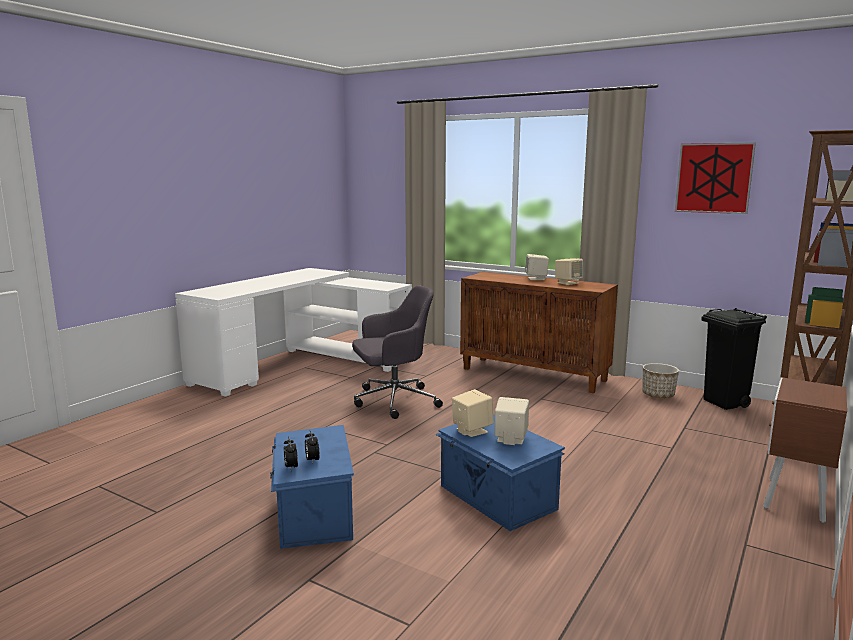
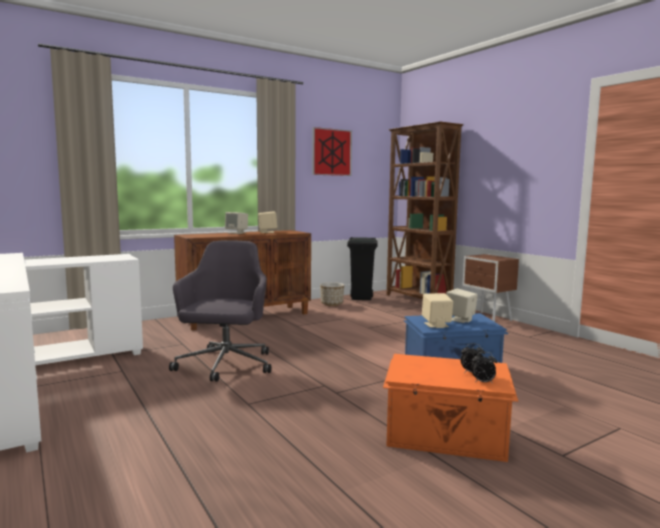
camera: 65 degrees left, 5 degrees down
(313, 514) = (446, 437): blue storage box -> orange storage box

